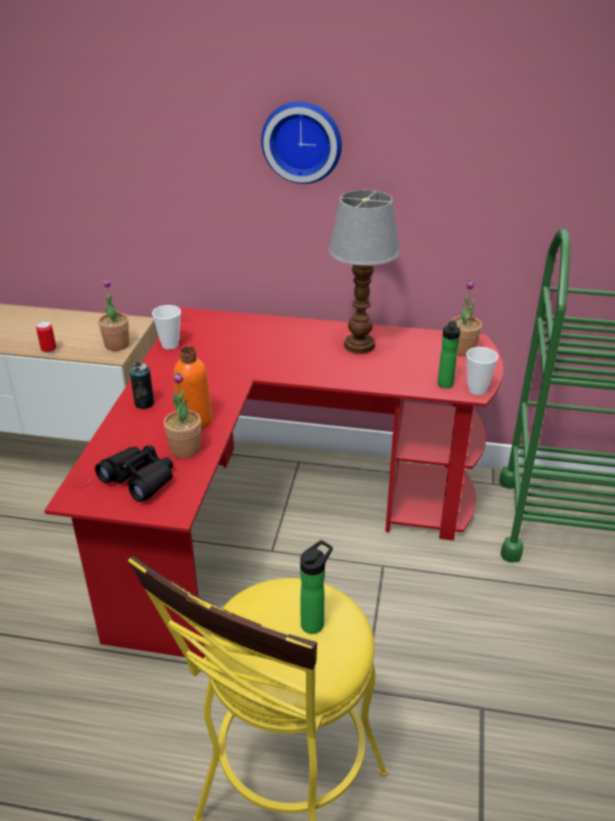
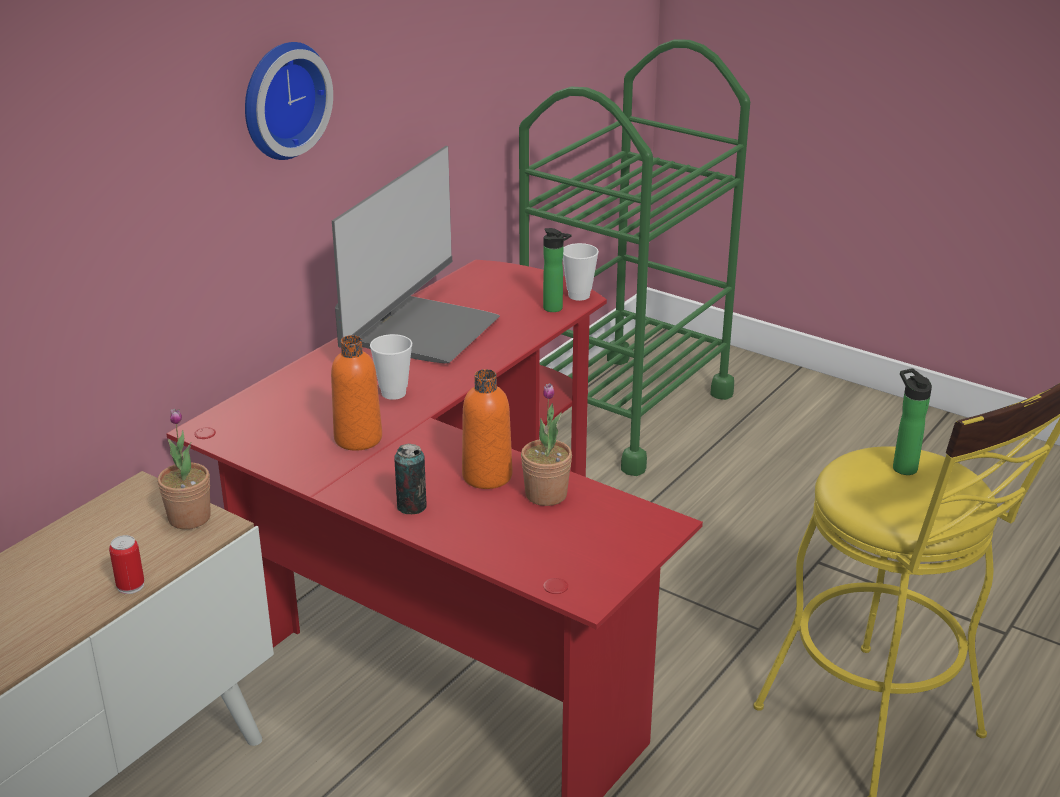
camera: 65 degrees left, 5 degrees down
(139, 479) = (585, 538): black binoculars -> none
(170, 345) = (274, 459): cup -> cup (393, 393)
(209, 363) = (358, 438): none -> orange bottle
(360, 345) = (423, 331): table lamp -> monitor
(463, 350) = (495, 280): potted plant -> none

